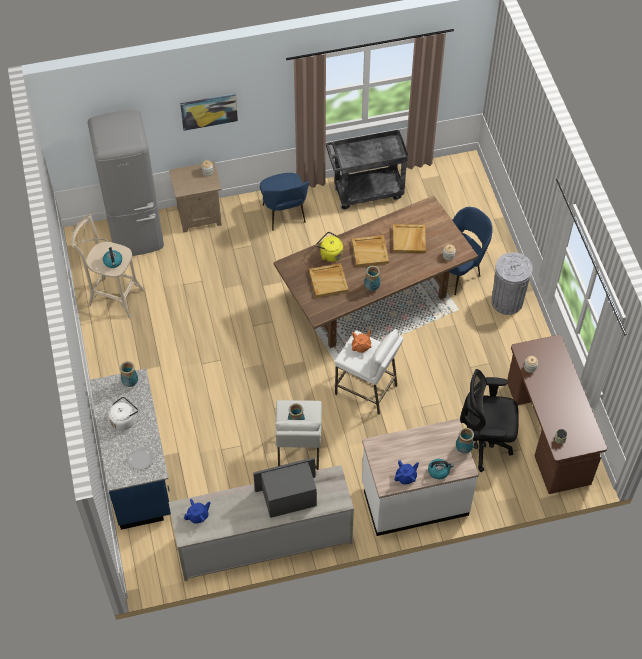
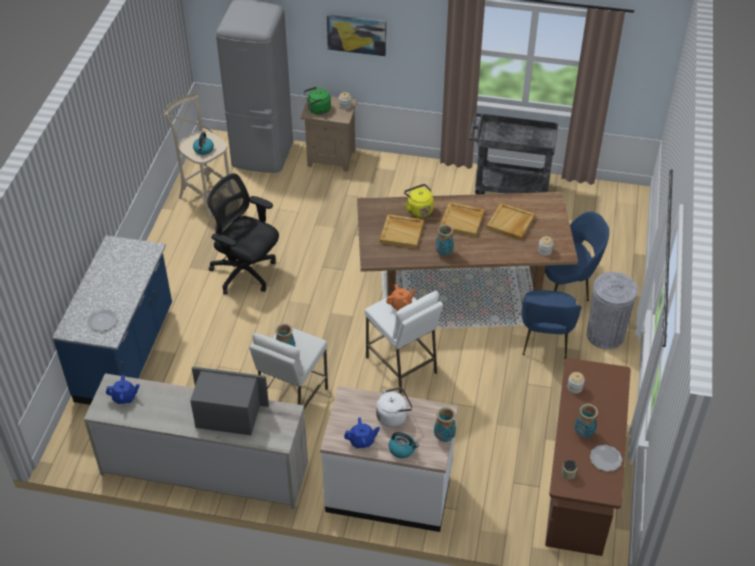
camera: 25 degrees right, 10 degrees down
(124, 420) = (112, 281): white kettle -> white kettle (393, 416)
(130, 383) = (141, 251): vase -> vase (583, 434)
(186, 184) = (317, 110): none -> green kettle
(284, 217) = (414, 184): blue chair -> blue chair (544, 345)
(485, 442) = (502, 463): black office chair -> black office chair (248, 273)
(579, 417) = (605, 459): none -> plate

